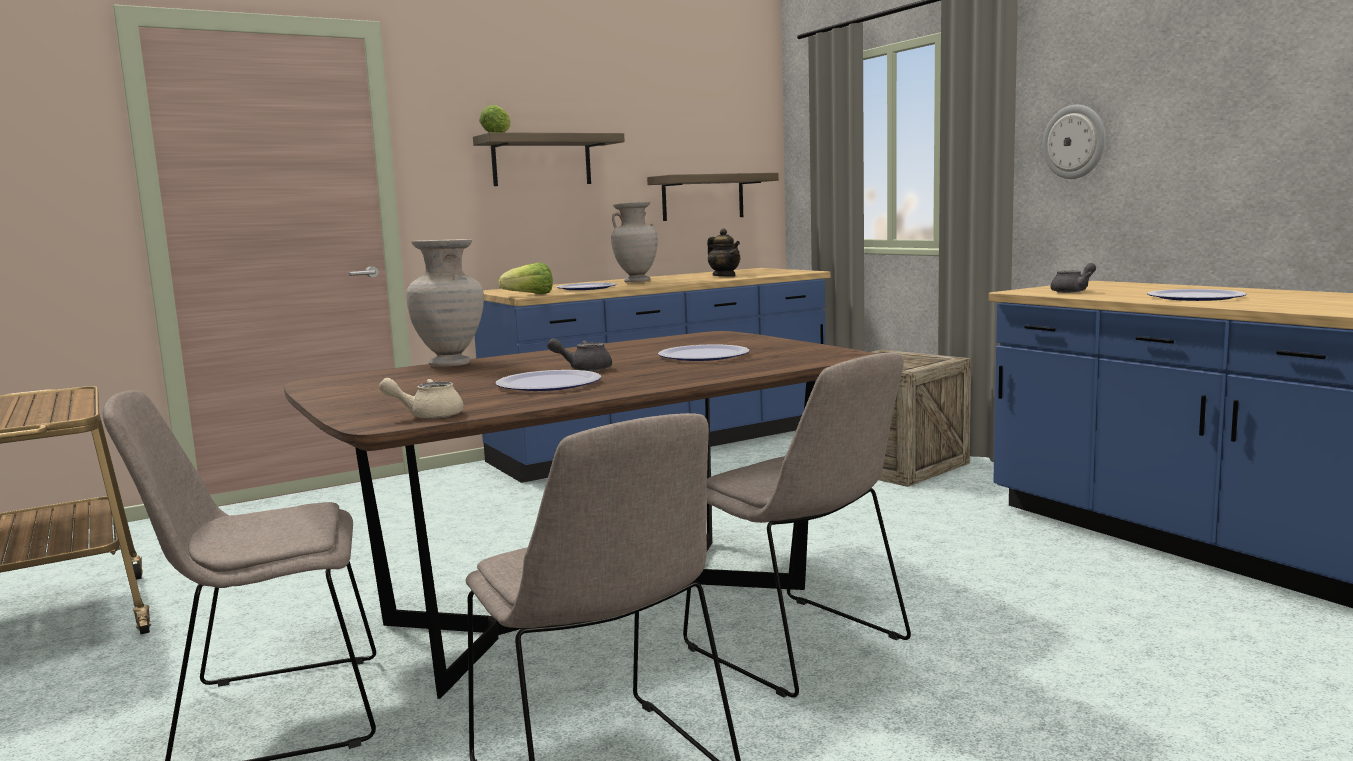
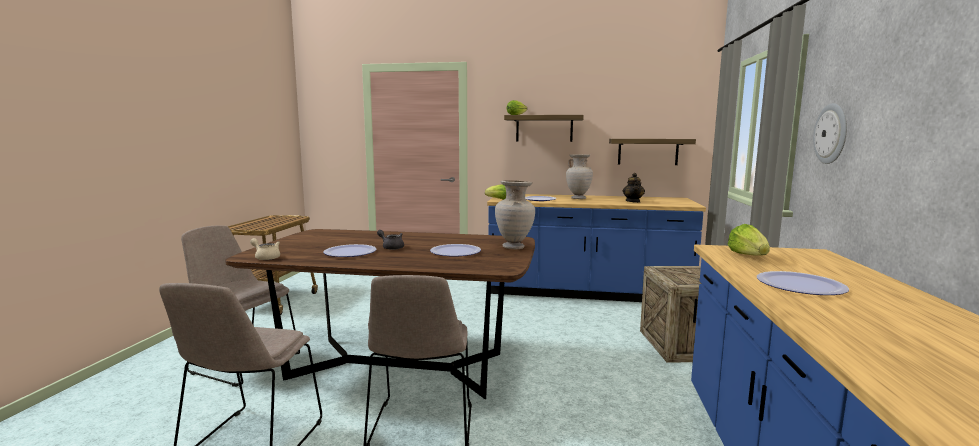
camera: 40 degrees right, 0 degrees up
(451, 364) = (373, 233): beige vase -> beige vase (514, 247)
(1073, 291) = (748, 256): grey teapot -> lettuce

